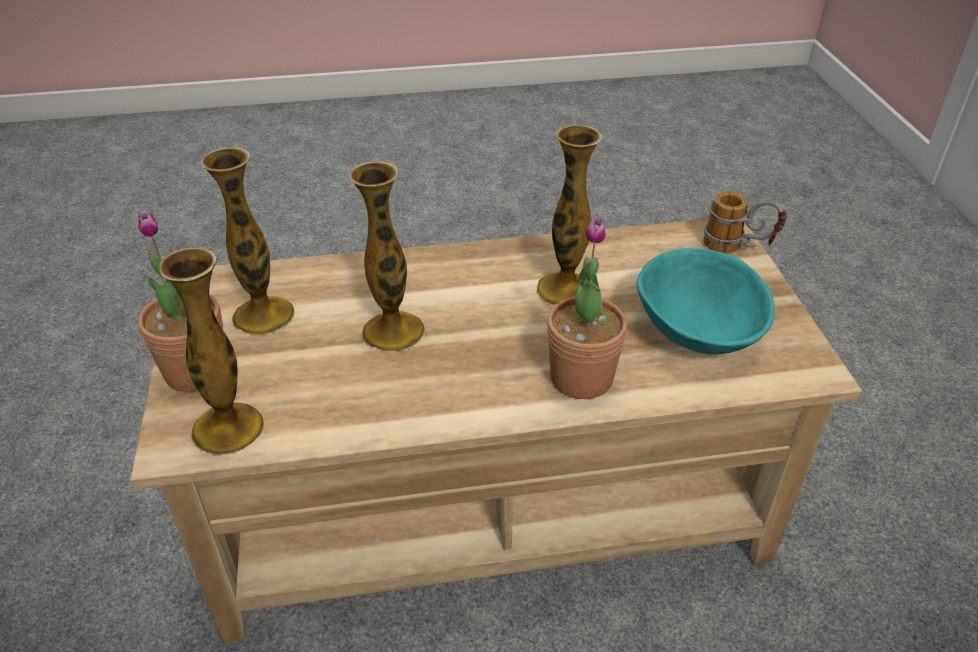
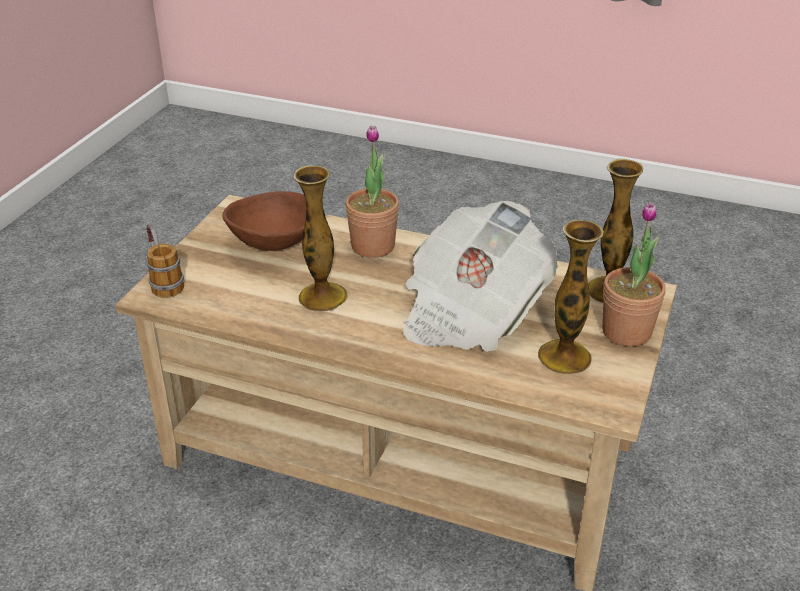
camera: 150 degrees left, 5 degrees down
(393, 331) = (470, 311): vase -> newspaper
(697, 333) = (274, 244): turquoise bowl -> brown bowl

